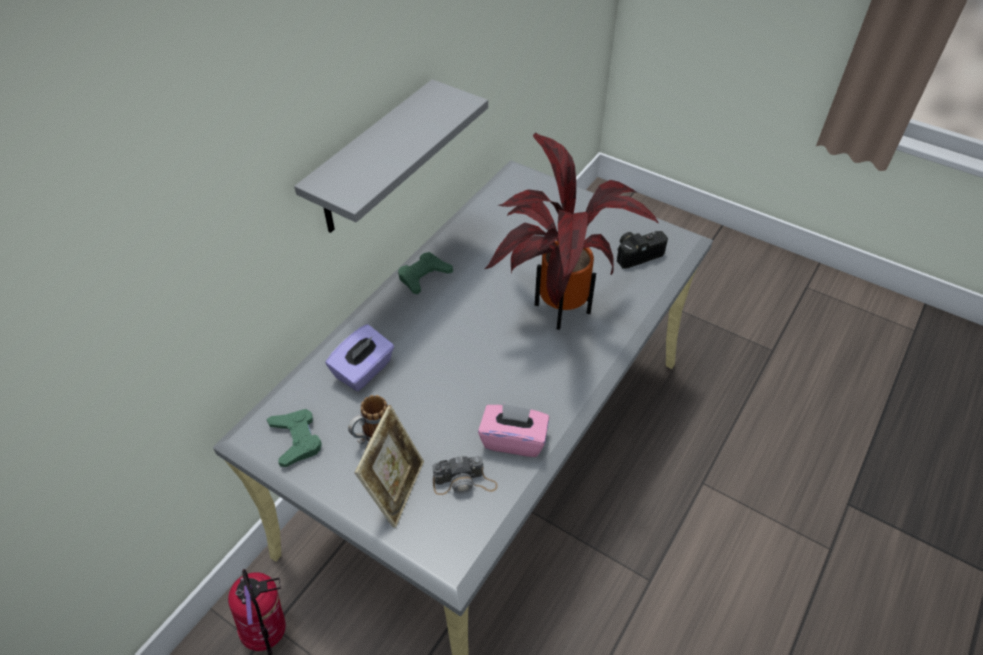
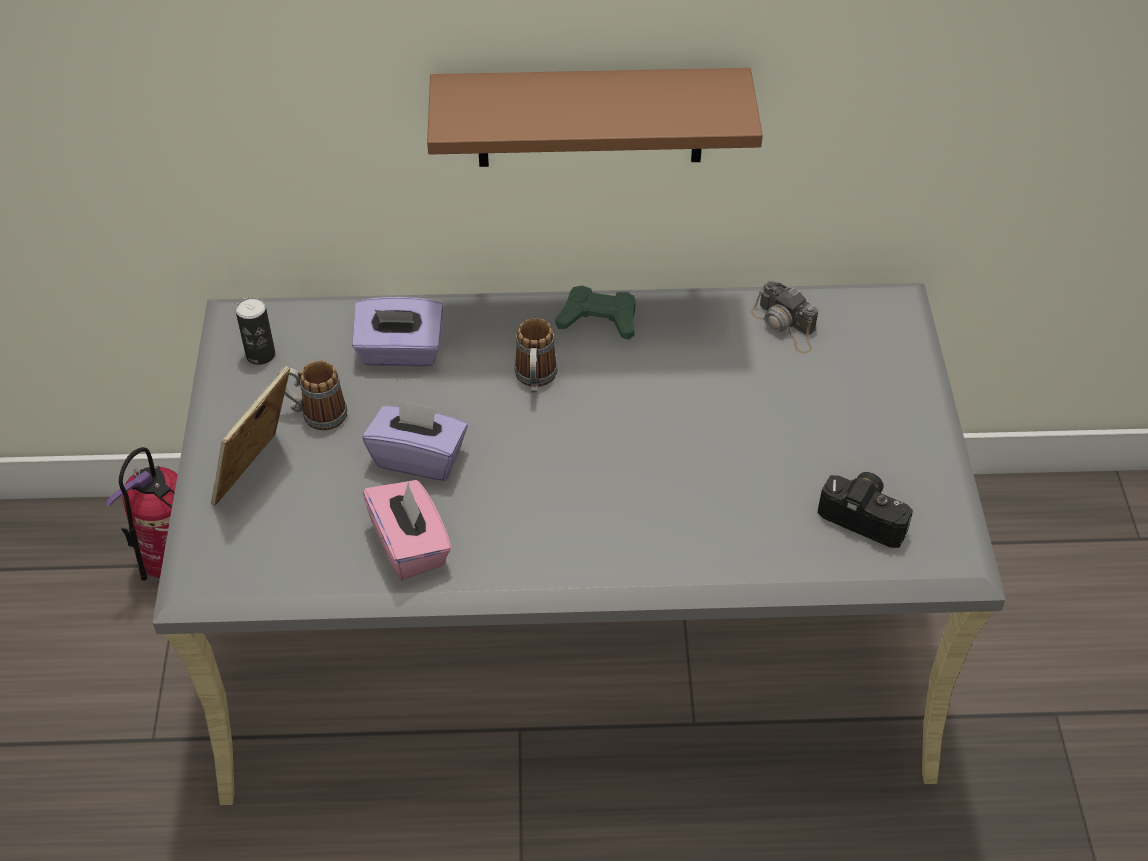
camera: 55 degrees right, 0 degrees up
(296, 439) = (260, 355): green game controller -> can
(372, 160) = (590, 117): grey shelf -> brown shelf
(396, 489) = (259, 476): picture frame -> picture frame turned 135 degrees clockwise
(442, 323) = (535, 380): none -> mug
(452, 403) = (419, 458): none -> purple tissue box
(464, 482) = (313, 532): camera -> camera (785, 326)
(555, 309) = (666, 478): potted plant -> none

